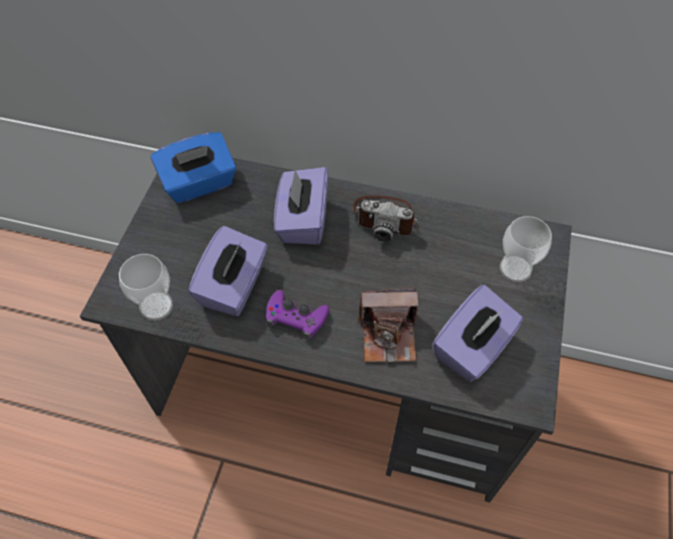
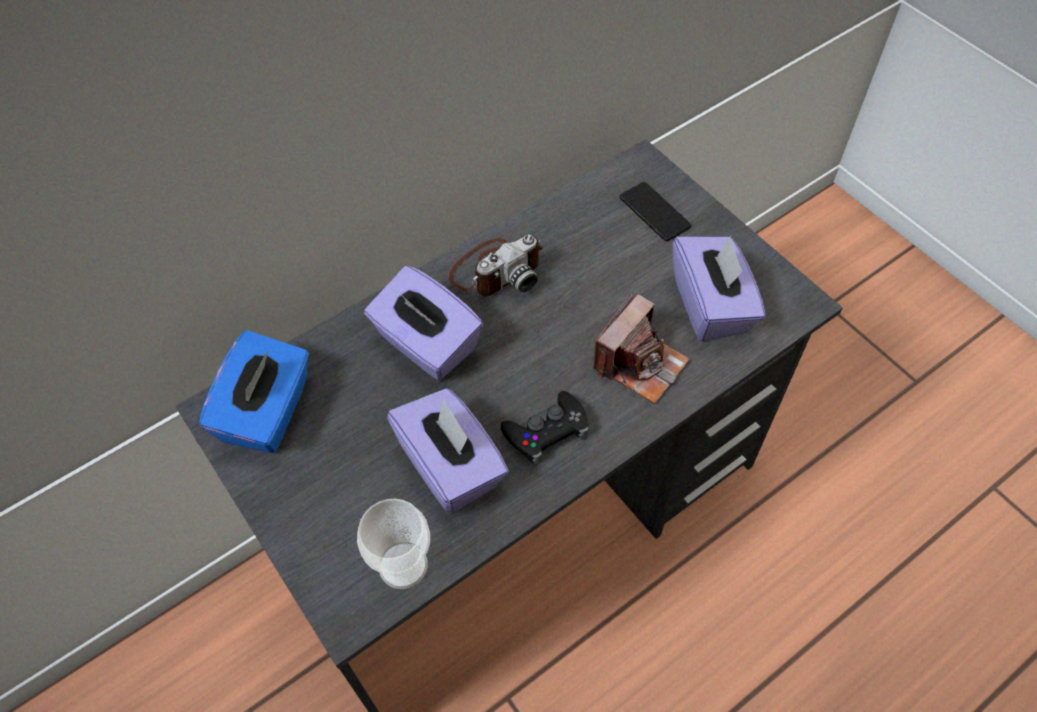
camera: 50 degrees left, 0 degrees up
(296, 318) = (546, 431): purple game controller -> black game controller
(515, 269) = (654, 212): cup -> phone

